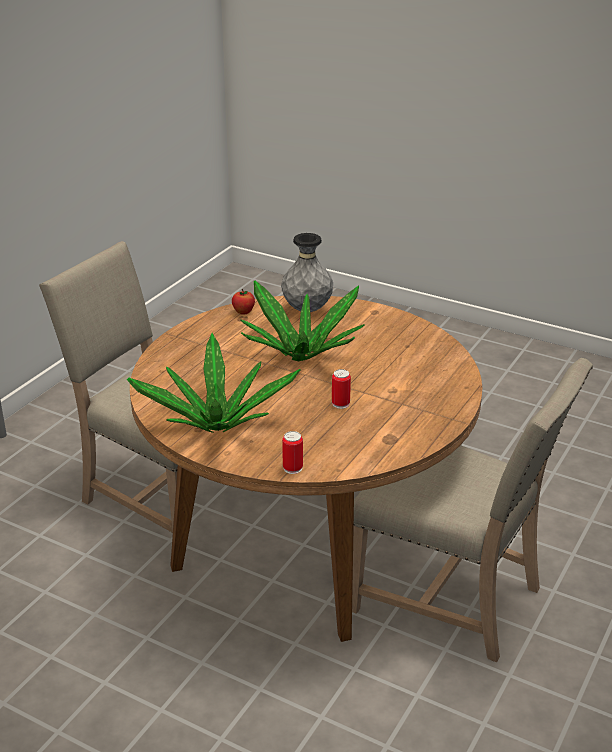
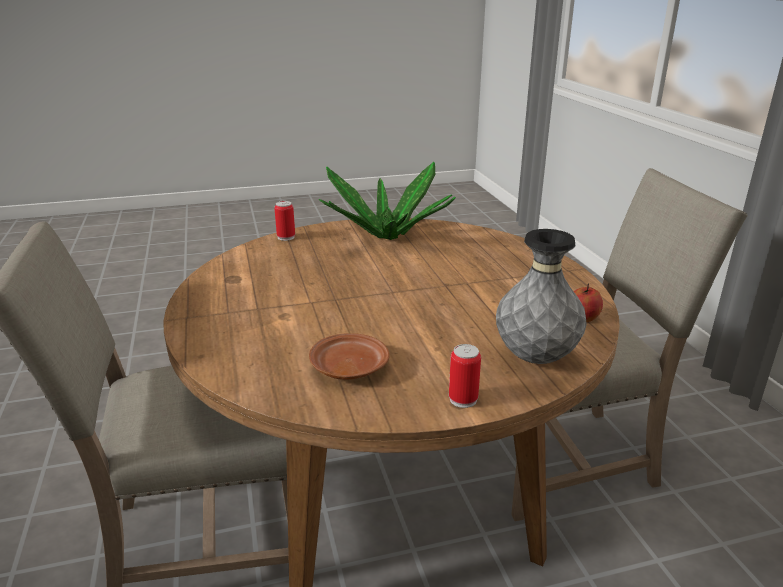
camera: 135 degrees right, 5 degrees down
(302, 355) = (429, 306): potted plant -> none
(340, 404) = (317, 284): can -> can (463, 399)
(399, 345) = (348, 368): none -> brown plate

